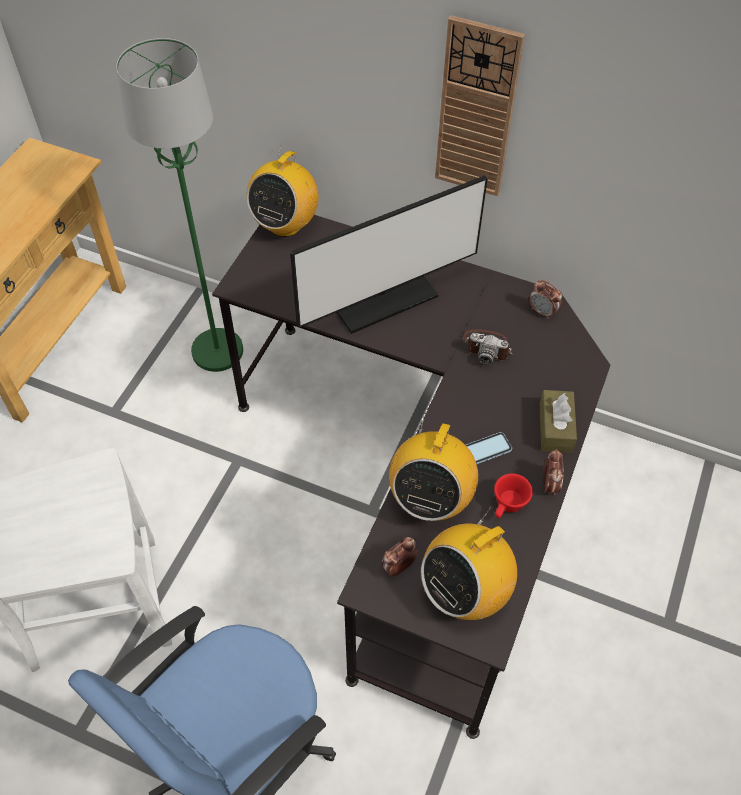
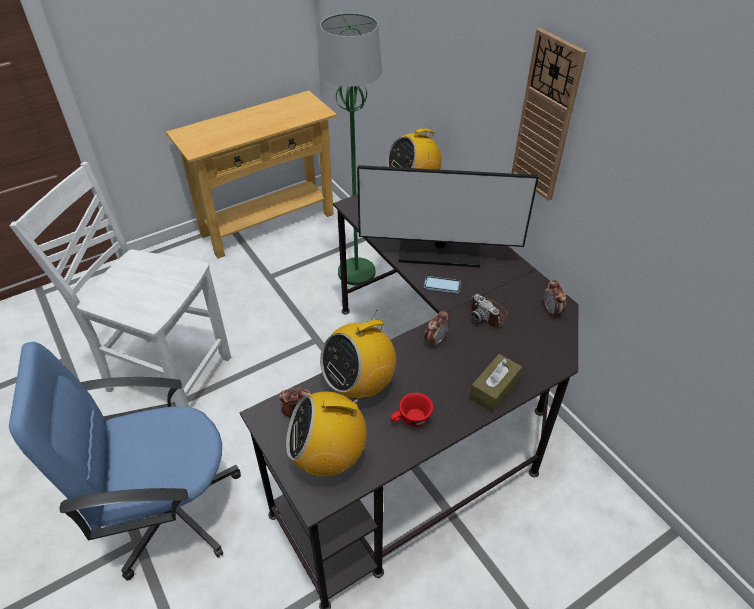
camera: 35 degrees right, 10 degrees down
(486, 449) = (428, 376): phone -> phone (442, 285)
(549, 484) = (455, 423): alarm clock -> alarm clock (435, 340)

